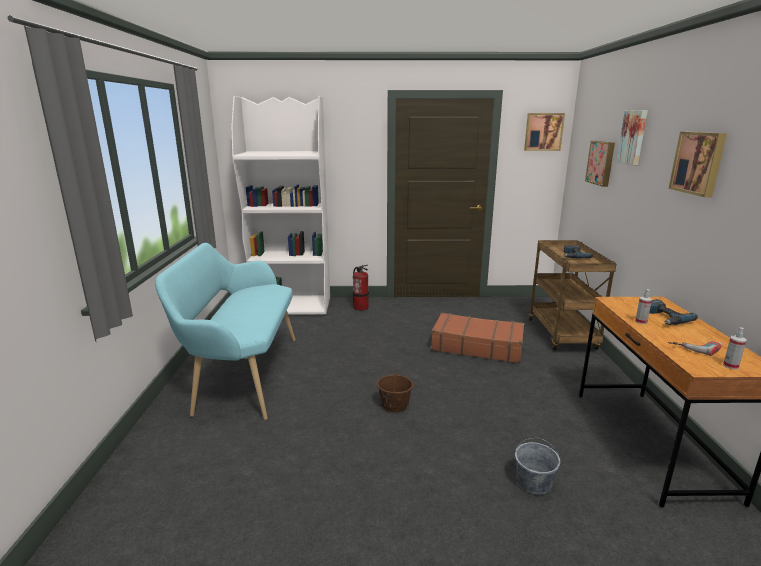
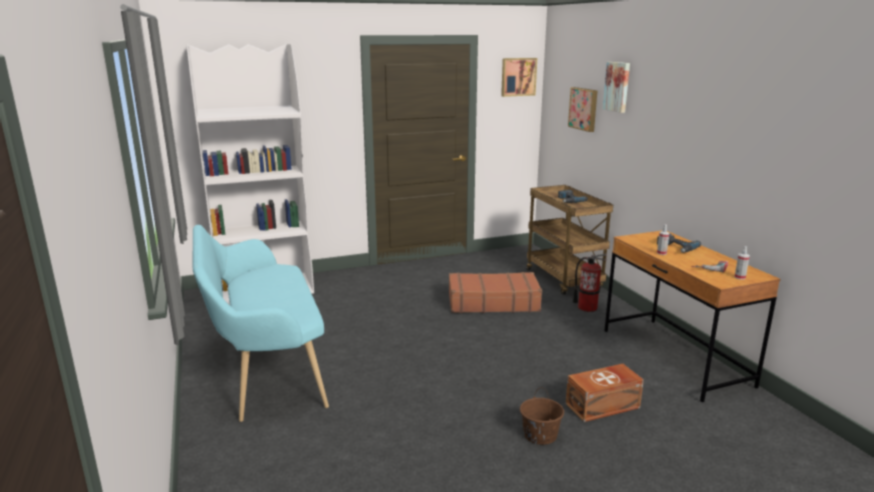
camera: 20 degrees left, 0 degrees up
(361, 307) = (348, 280): fire extinguisher -> fire extinguisher (587, 307)
(394, 404) = (448, 368): brown bucket -> brown bucket (540, 434)
(534, 482) = (604, 406): grey bucket -> brown storage box
(699, 163) = (685, 113): picture -> none

